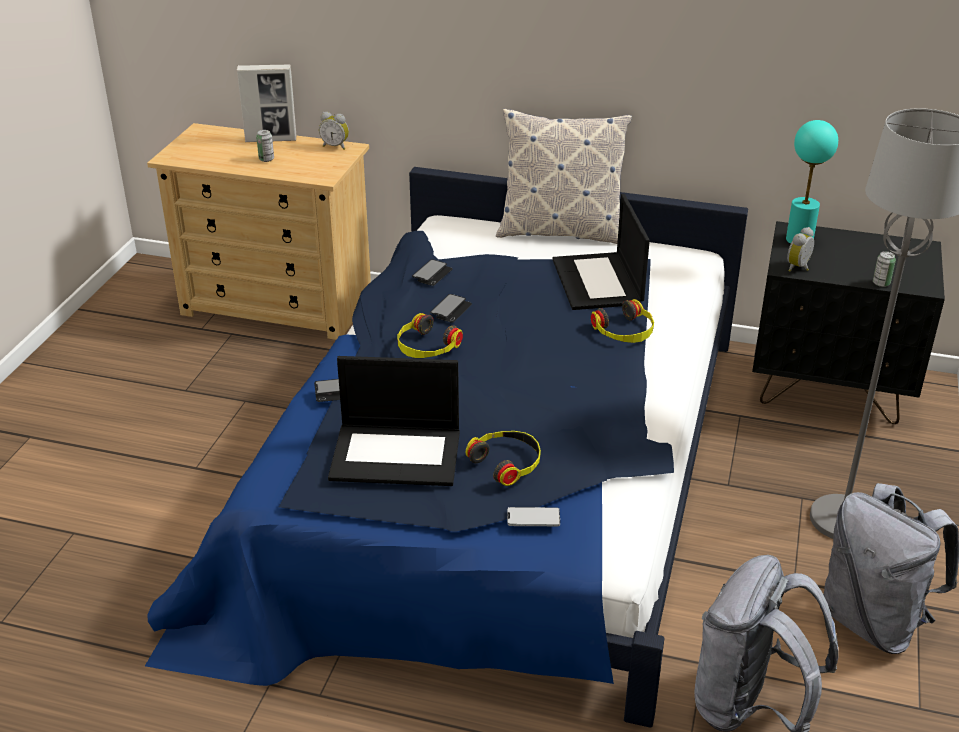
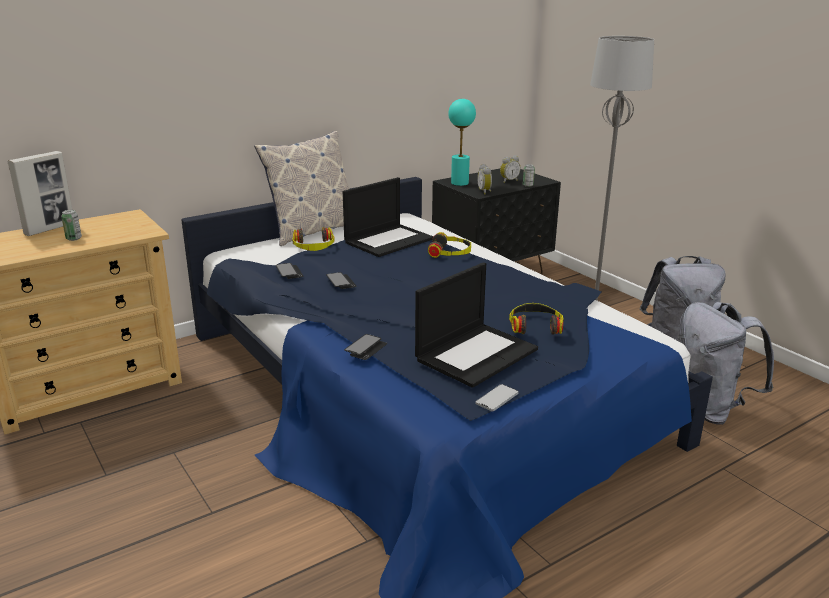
camera: 50 degrees left, 10 degrees down
(335, 146) = (117, 217): alarm clock -> alarm clock (508, 181)
(426, 347) = (371, 302): headphones -> headphones (313, 246)
(533, 518) = (599, 340): phone -> phone (497, 398)
(598, 282) = (389, 240): laptop -> laptop turned 75 degrees counterclockwise

